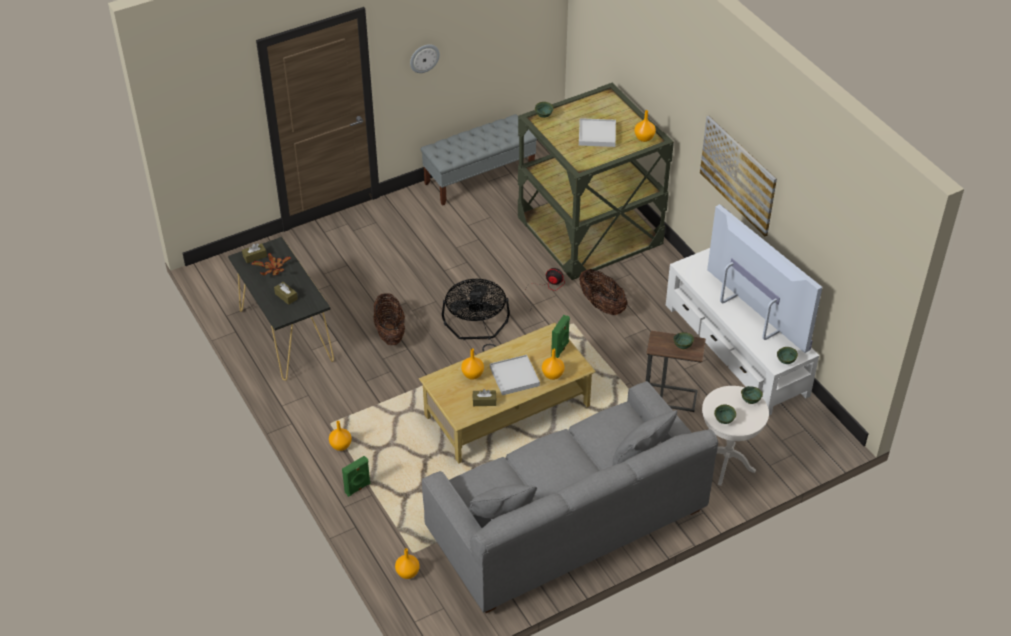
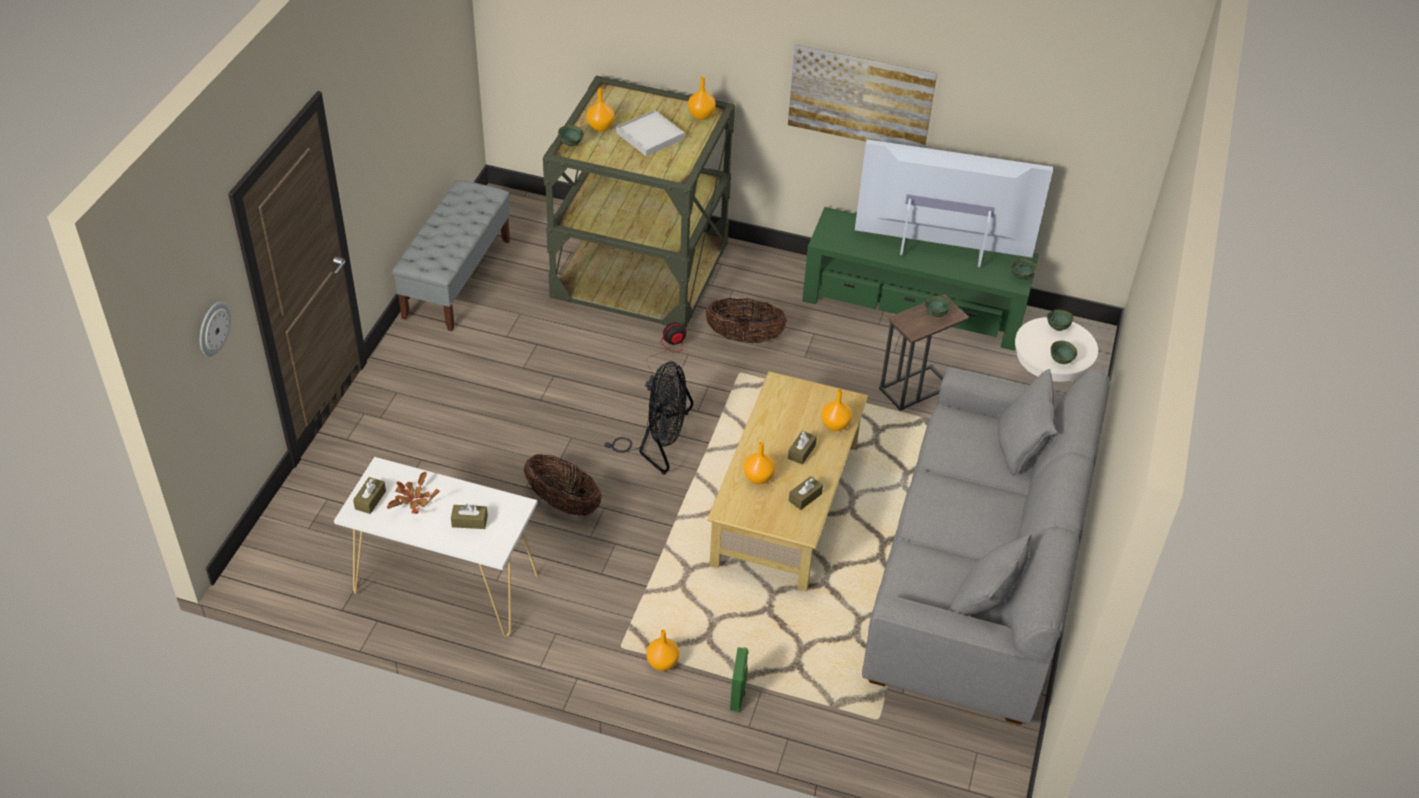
camera: 45 degrees left, 0 degrees up
(286, 335) = (445, 584): black console table -> white console table
(408, 573) = (899, 744): orange vase -> orange vase (601, 127)
(424, 58) = (377, 141): wall clock -> wall clock (213, 328)
(478, 332) = (657, 441): black fan -> black fan turned 150 degrees clockwise
(514, 377) = (801, 452): white tray -> brown tissue box
(560, 349) = (809, 394): green speaker -> none
(734, 349) = (913, 306): white tv stand -> green tv stand

